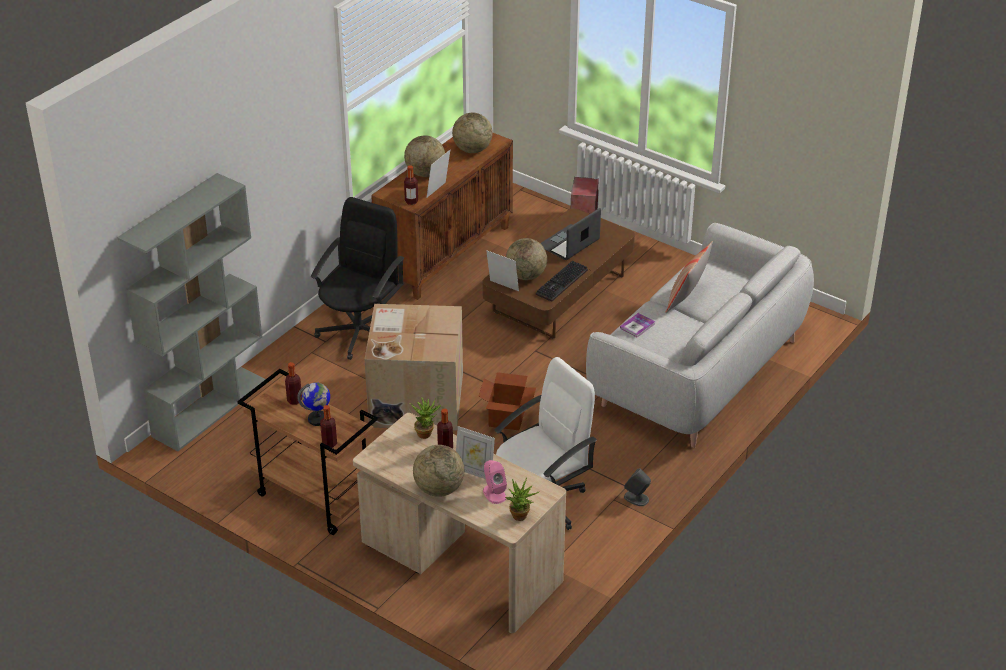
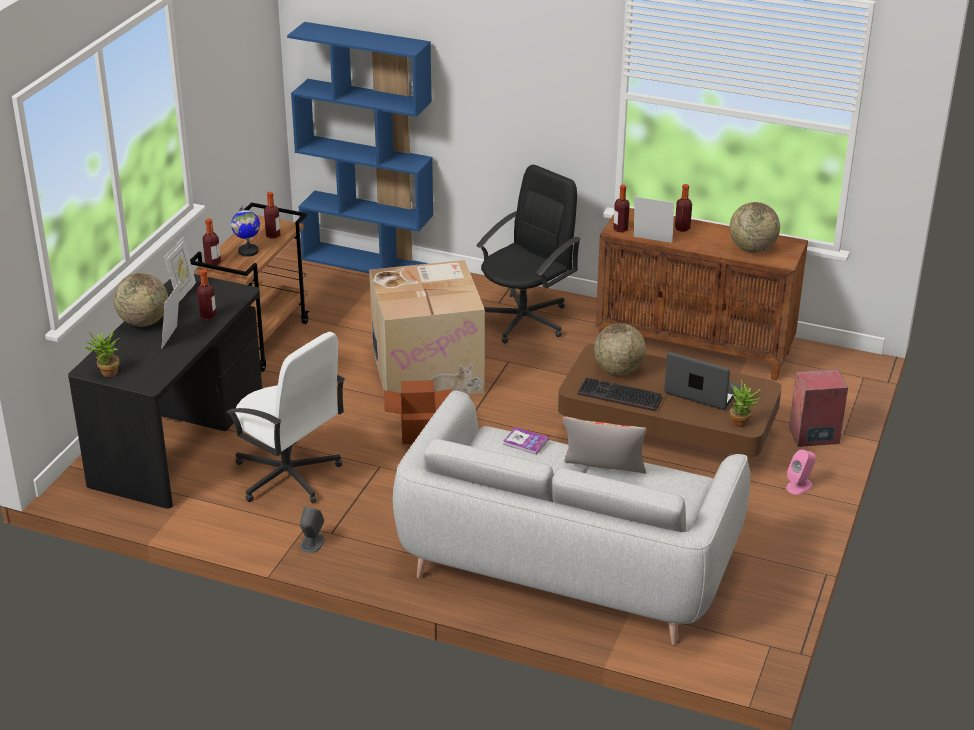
camera: 75 degrees right, 5 degrees down
(210, 408) = (368, 263): grey bookcase -> blue bookcase
(360, 332) = (524, 319): black office chair -> black office chair turned 60 degrees counterclockwise
(425, 173) = (682, 228): globe -> bottle
(426, 432) = (229, 302): potted plant -> potted plant (742, 423)
(459, 565) = (180, 439): beige desk -> black desk
(494, 493) = (141, 353): pink speaker -> pink speaker (799, 486)
(502, 287) = (586, 358): picture frame -> picture frame (183, 292)

